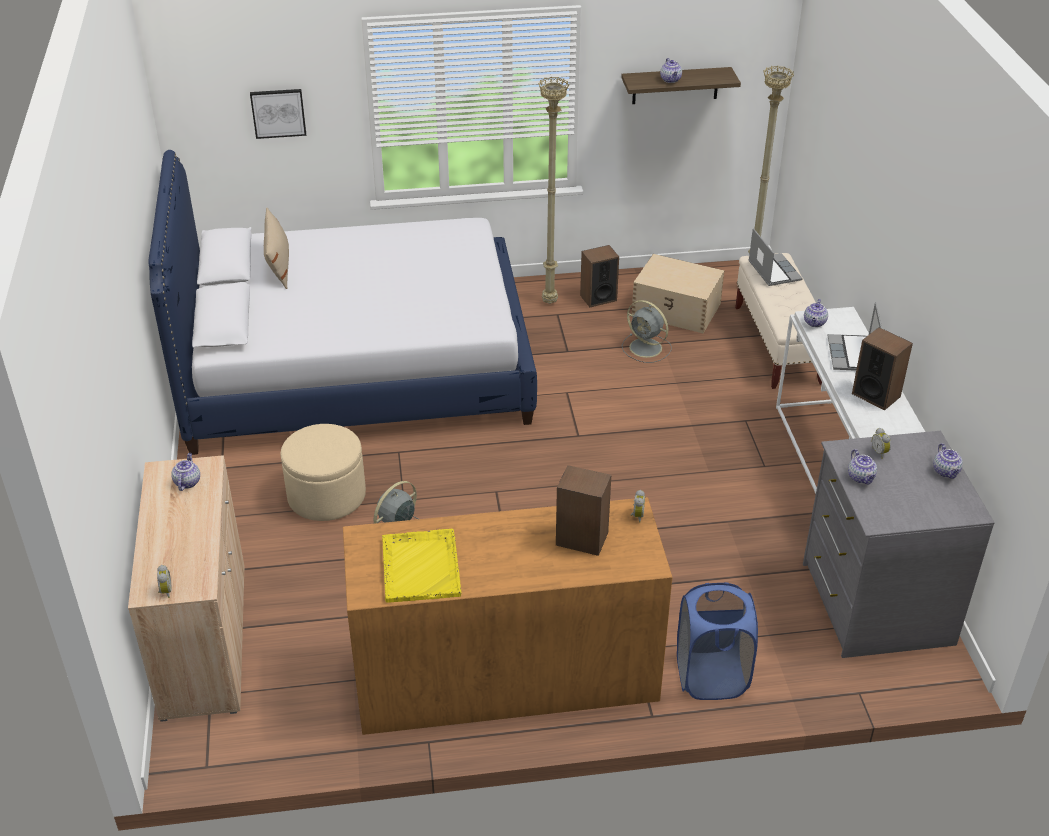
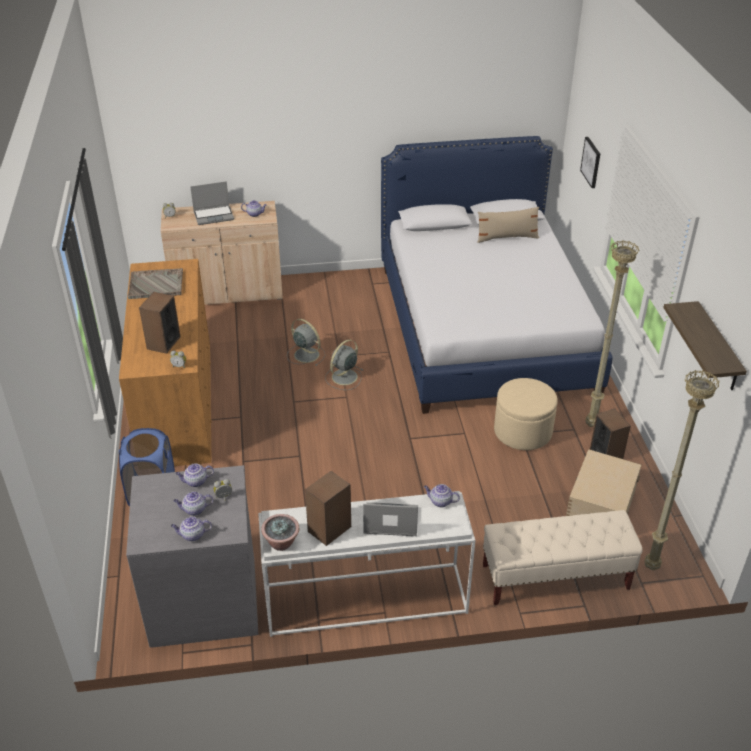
camera: 90 degrees right, 0 degrees up
(326, 496) = (344, 325): beige ottoman -> beige ottoman (522, 431)
(421, 566) = (156, 285): yellow tray -> grey tray
(647, 348) = (533, 483): grey fan -> grey fan (343, 377)
(671, 80) = (695, 329): teapot -> teapot (194, 510)
(773, 271) = (599, 529): laptop -> laptop (214, 215)
(907, 428) = (281, 543): none -> potted plant

